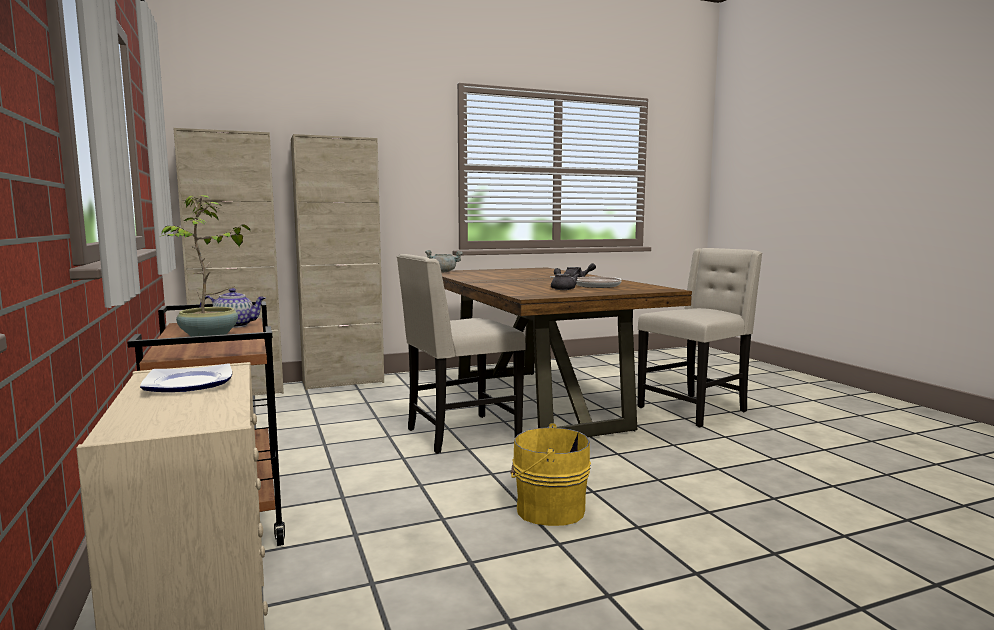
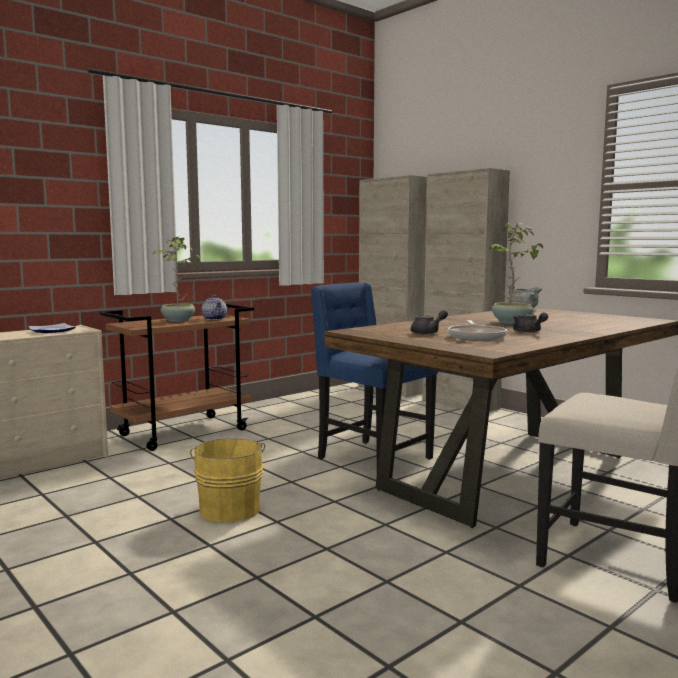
camera: 70 degrees right, 0 degrees up
(460, 434) = (371, 459): beige chair -> blue chair
(523, 278) = (512, 322): none -> potted plant

